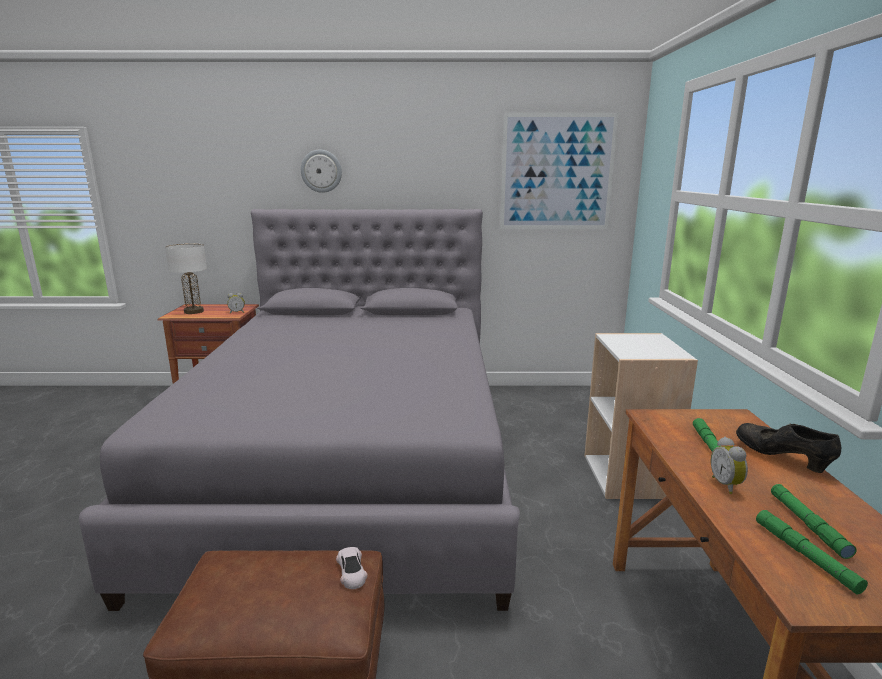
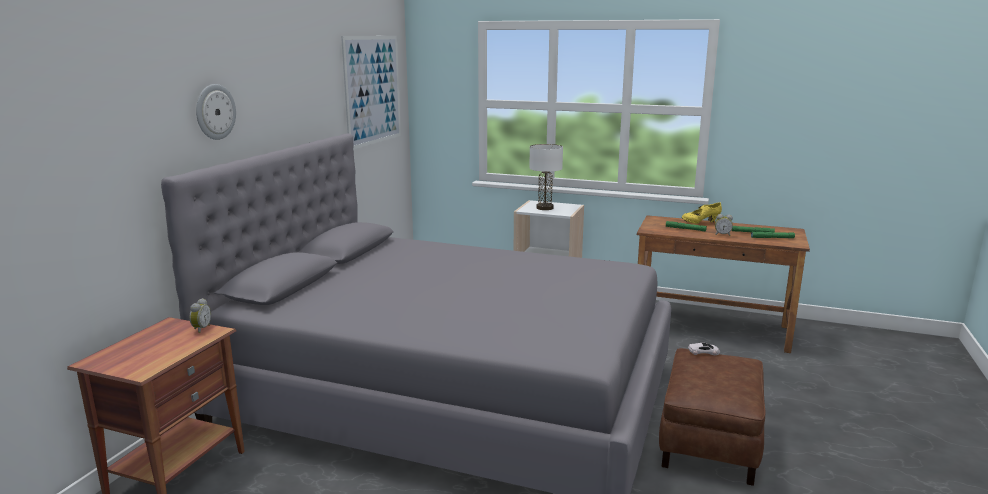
camera: 70 degrees left, 0 degrees up
(194, 311) = (143, 356): table lamp -> table lamp (544, 208)
(782, 458) = (700, 223): black shoe -> yellow shoe

